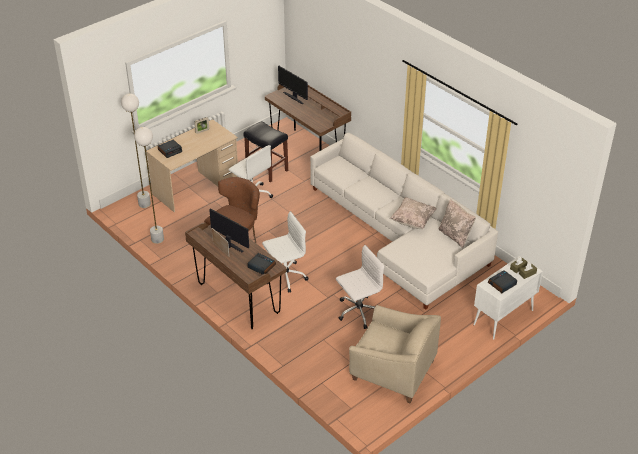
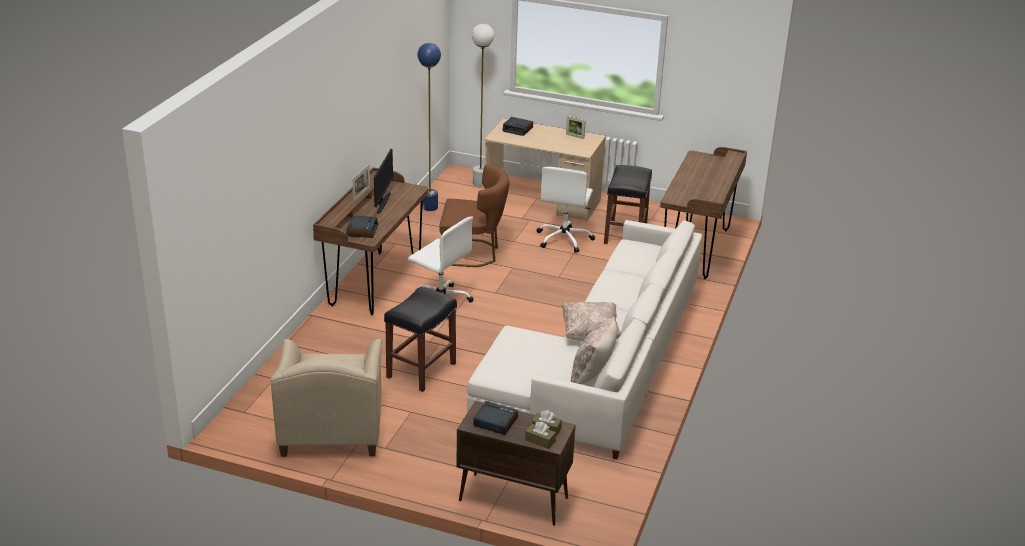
camera: 60 degrees right, 10 degrees down
(157, 239) = (430, 207): white floor lamp -> blue floor lamp
(293, 97) = (711, 167): monitor -> none
(358, 312) = (421, 371): white office chair -> black stool
(503, 318) = (512, 499): white cabinet -> brown cabinet

